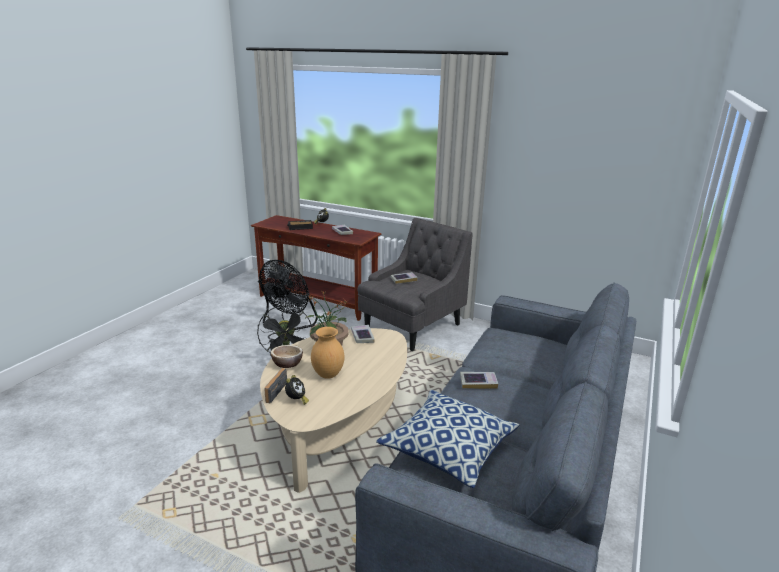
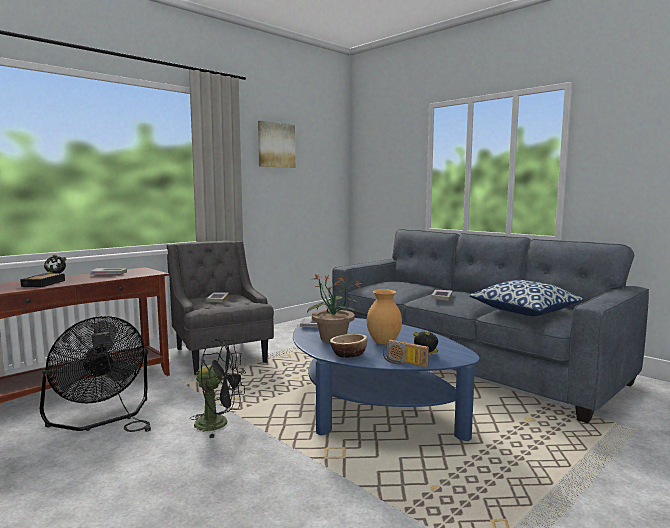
camera: 70 degrees left, 15 degrees down
(337, 425) = (371, 410): beige coffee table -> blue coffee table
(555, 129) = (276, 145): none -> picture

